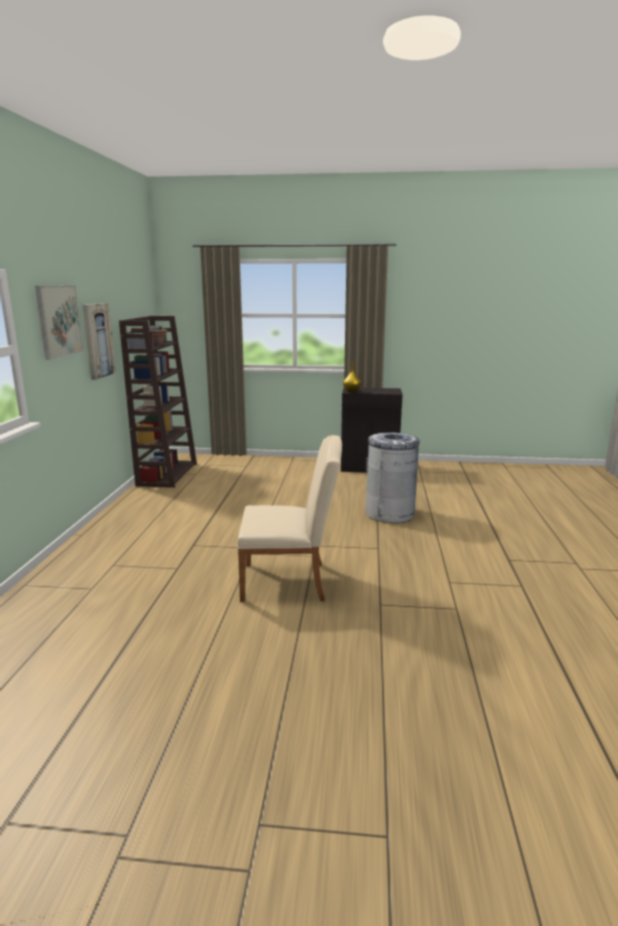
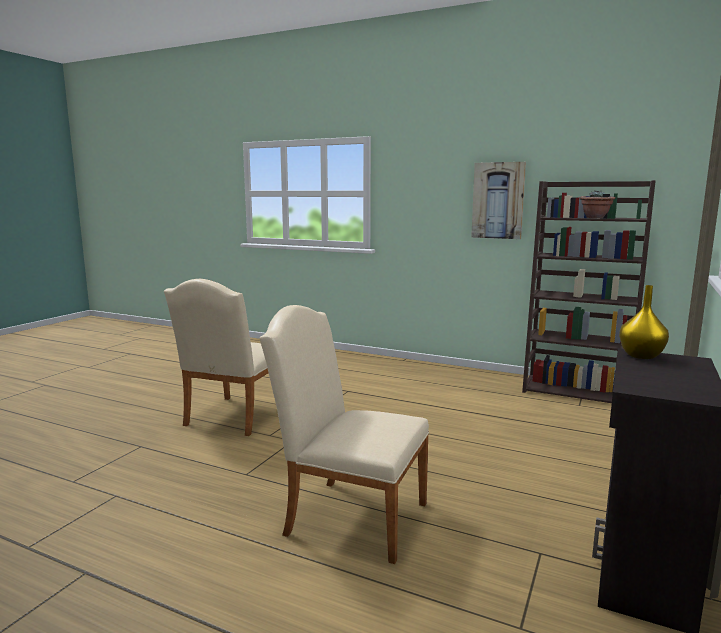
camera: 110 degrees right, 5 degrees down
(59, 321) = (430, 176): picture -> none
(390, 513) = (348, 516): grey trash can -> beige chair

